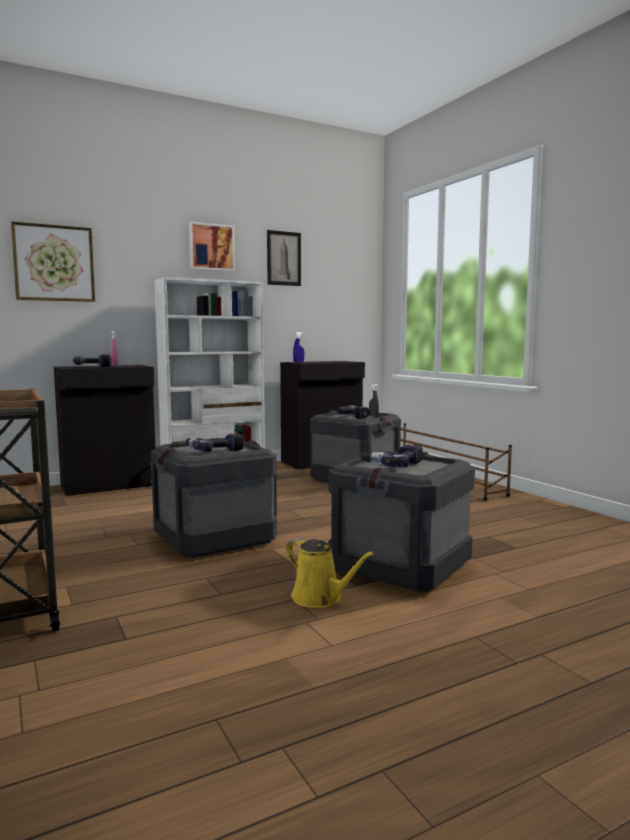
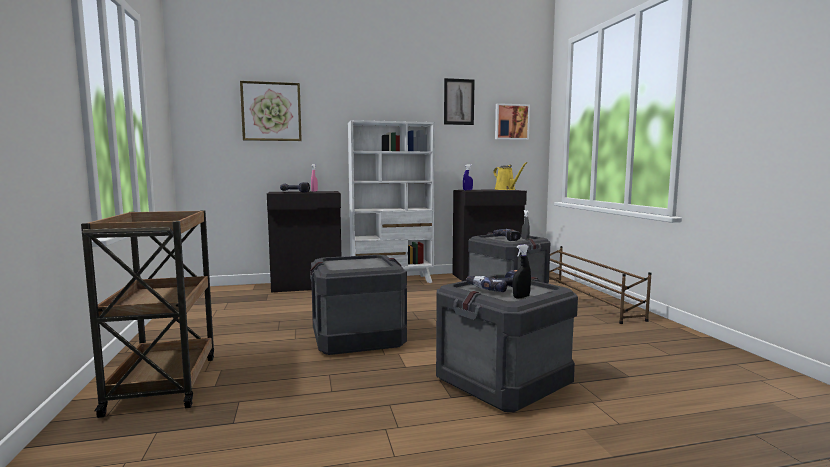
camera: 15 degrees right, 0 degrees up
(211, 247) = (396, 94): picture -> picture (511, 122)
(215, 450) = (358, 265): power drill -> none
(320, 598) = (411, 406): yellow watering can -> yellow watering can (506, 189)
(424, 471) = (521, 297): none -> black spray bottle

